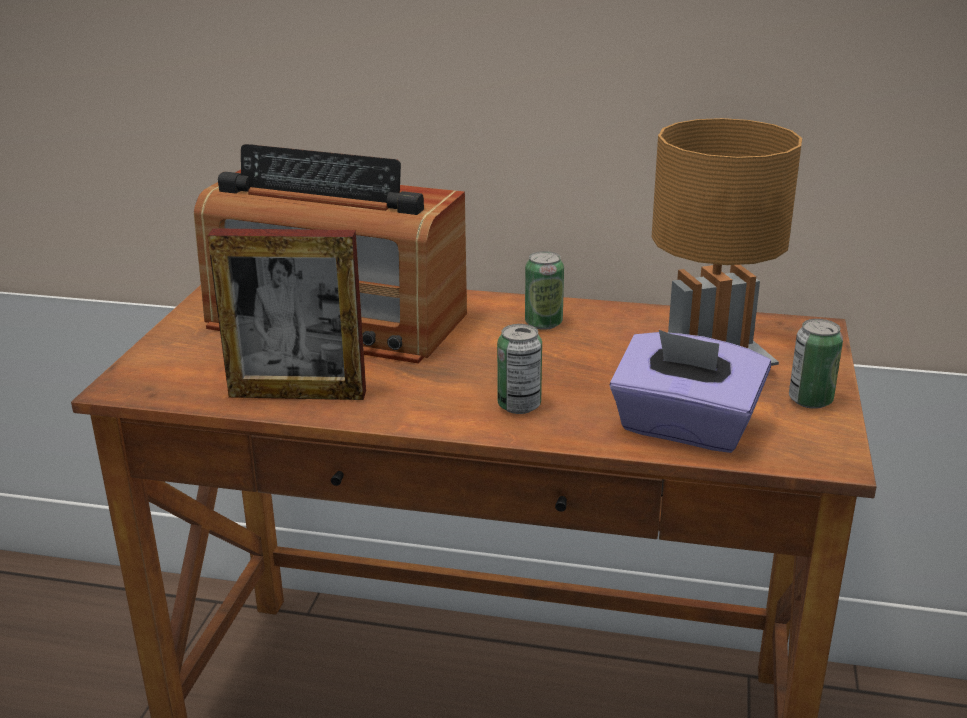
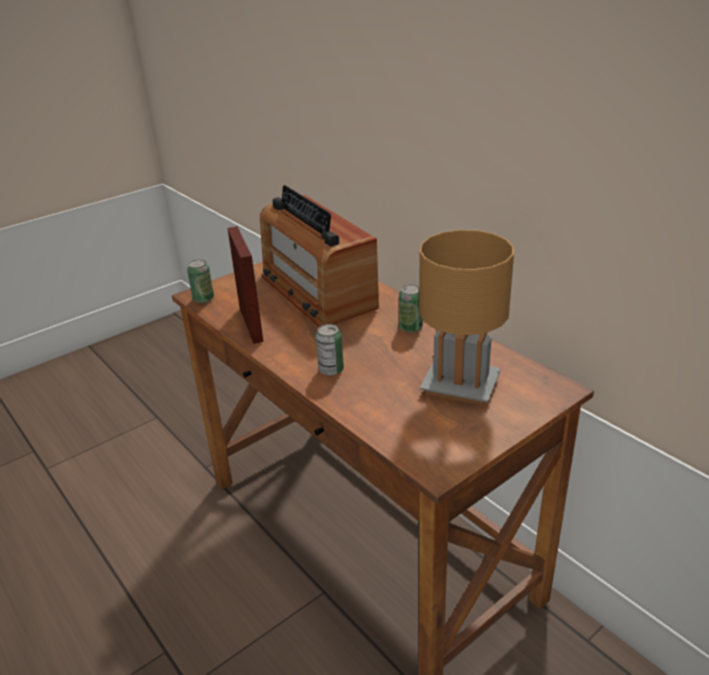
camera: 40 degrees right, 5 degrees up
(297, 394) = (251, 324): picture frame -> picture frame turned 150 degrees counterclockwise
(684, 428) = (389, 417): purple tissue box -> none
(810, 400) = (482, 432): can -> can (203, 299)

